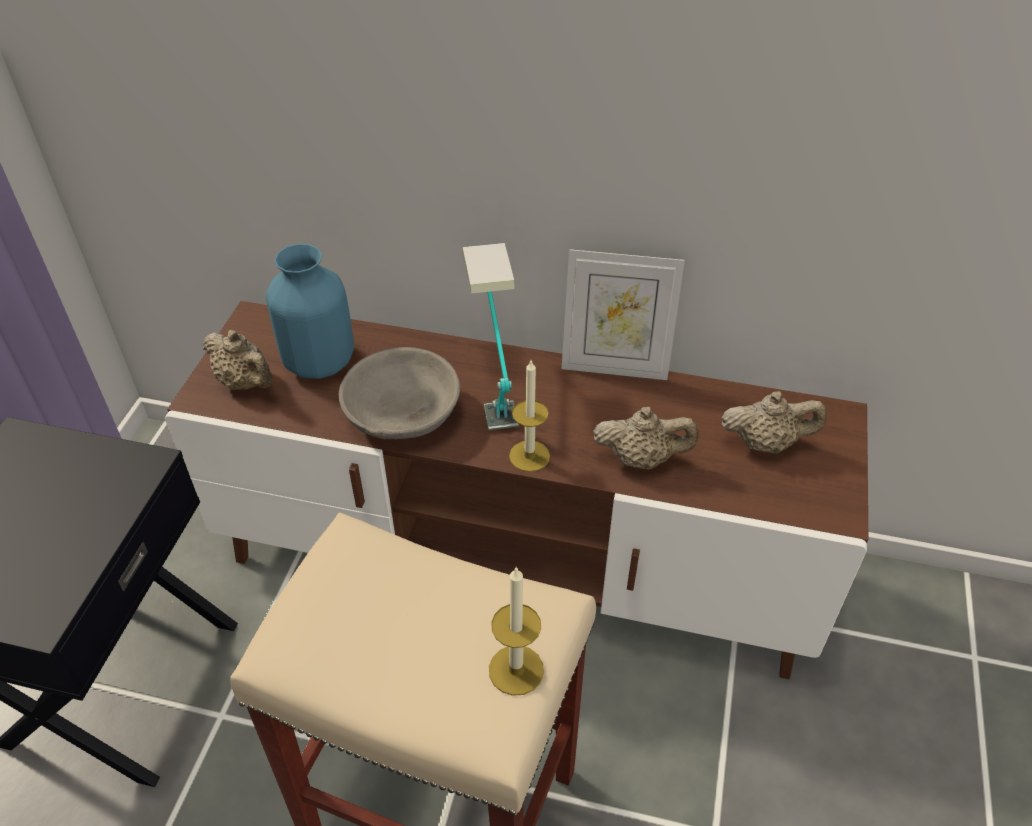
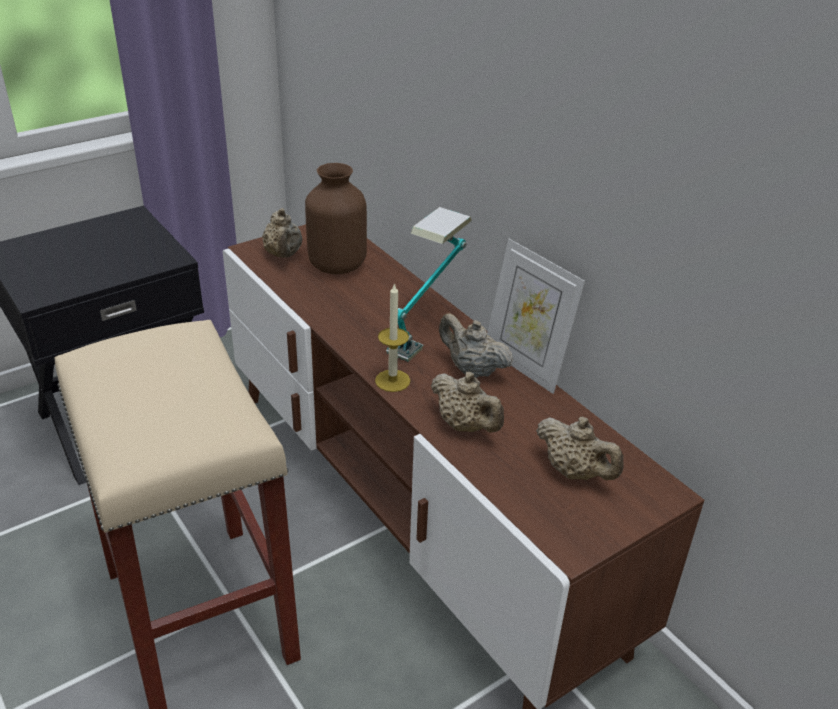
camera: 40 degrees right, 10 degrees down
(320, 361) = (338, 265): blue vase -> brown vase
(402, 413) = (348, 315): grey bowl -> none
(516, 670) = (175, 441): candle -> none
(579, 399) = (472, 369): none -> beige teapot

